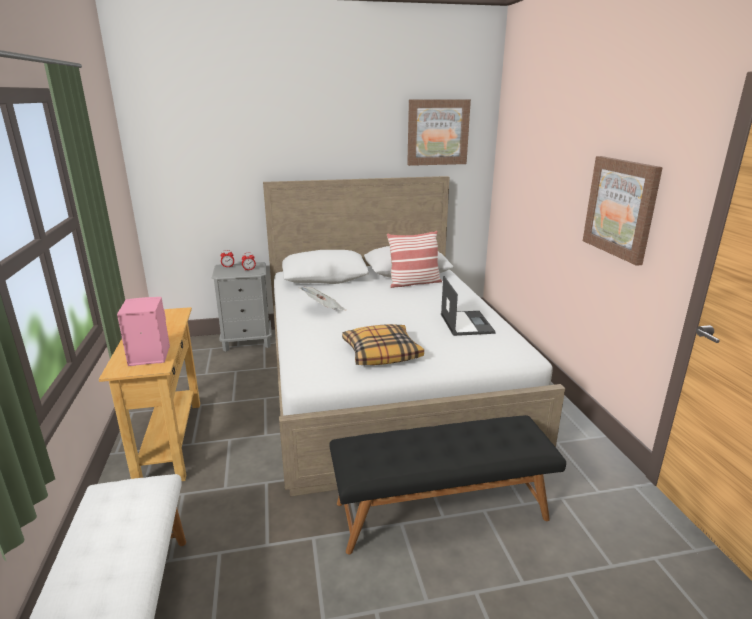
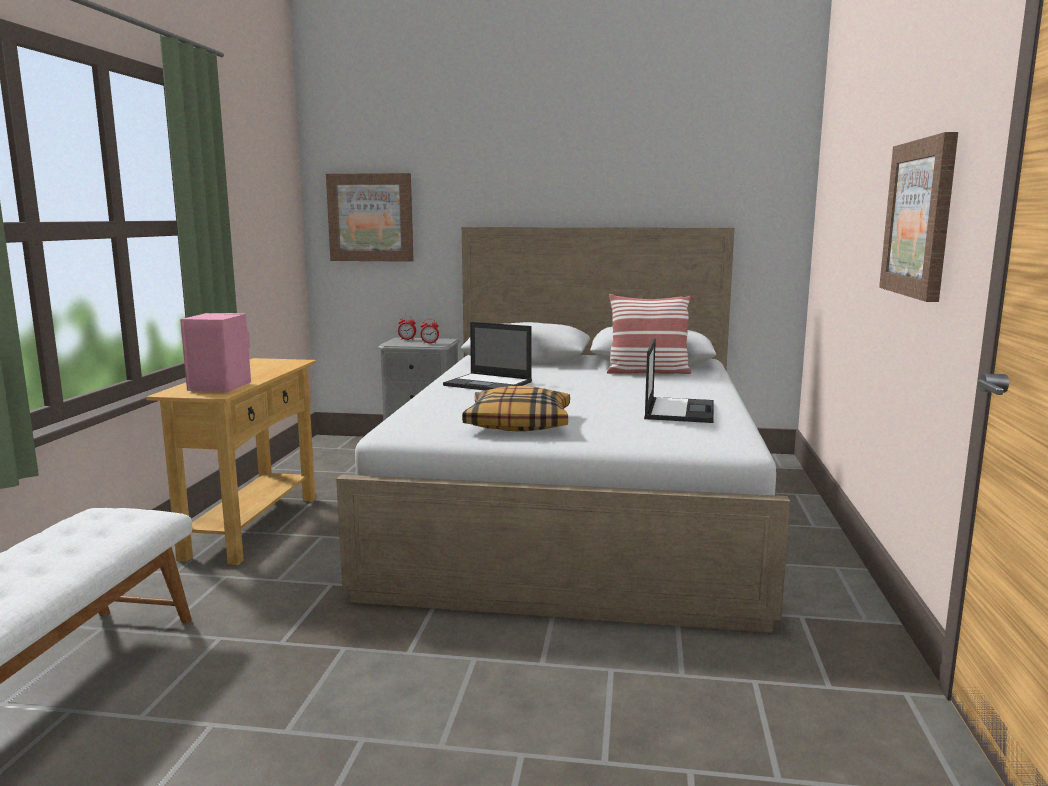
camera: 20 degrees right, 10 degrees down
(323, 310) = (489, 384): newspaper -> laptop
(437, 132) = (719, 163): picture -> picture (371, 217)
(440, 510) = (544, 655): black bench -> none

